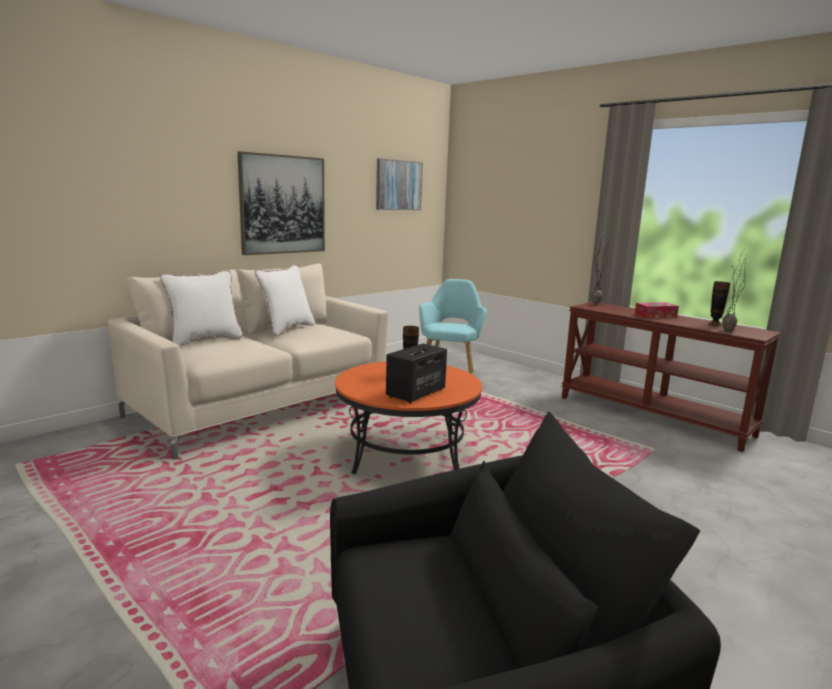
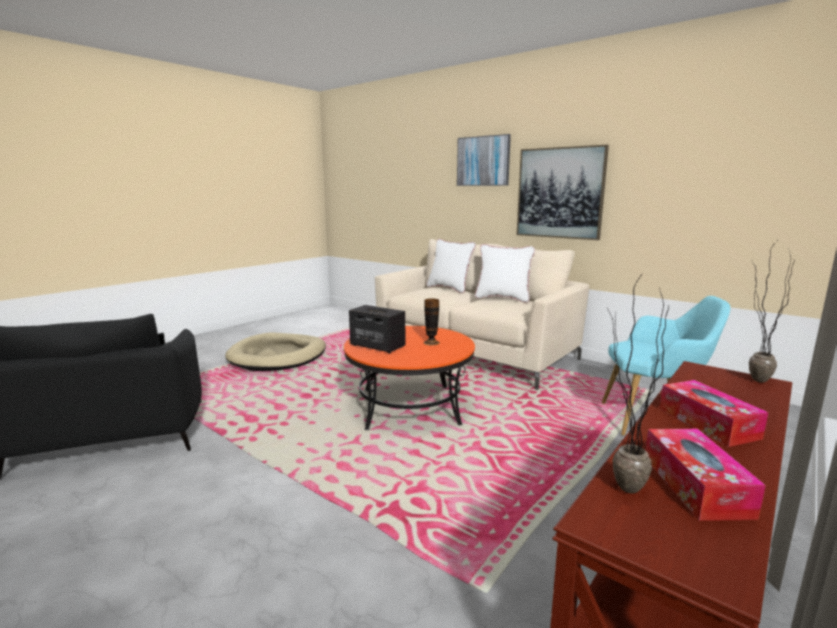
camera: 85 degrees right, 0 degrees up
(134, 555) = (278, 356): none -> beige dog bed
(398, 185) = (737, 165): picture -> picture (483, 161)
(714, 325) = (695, 485): vase -> tissue box

